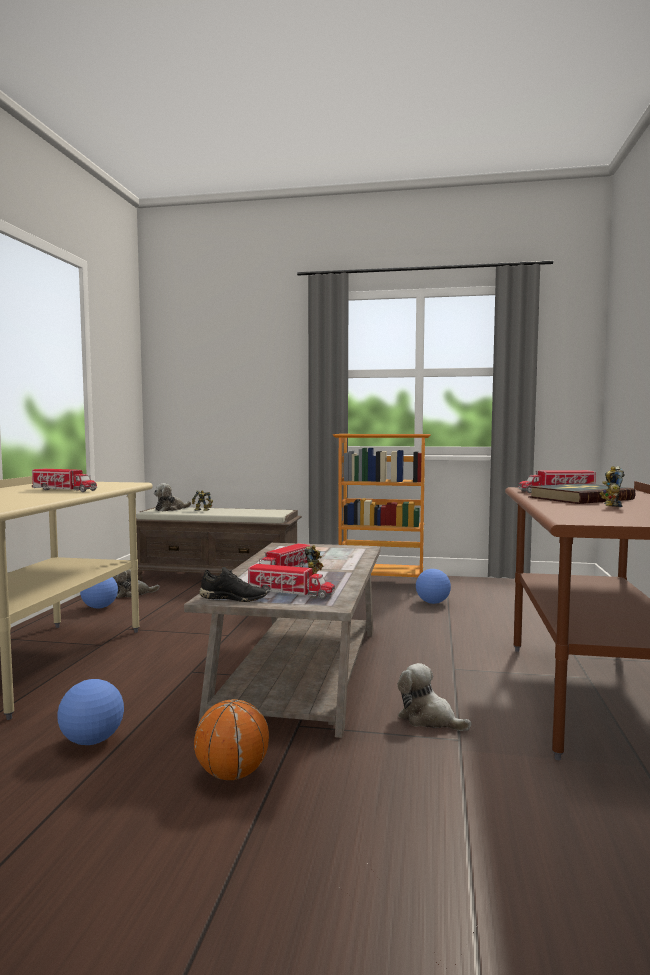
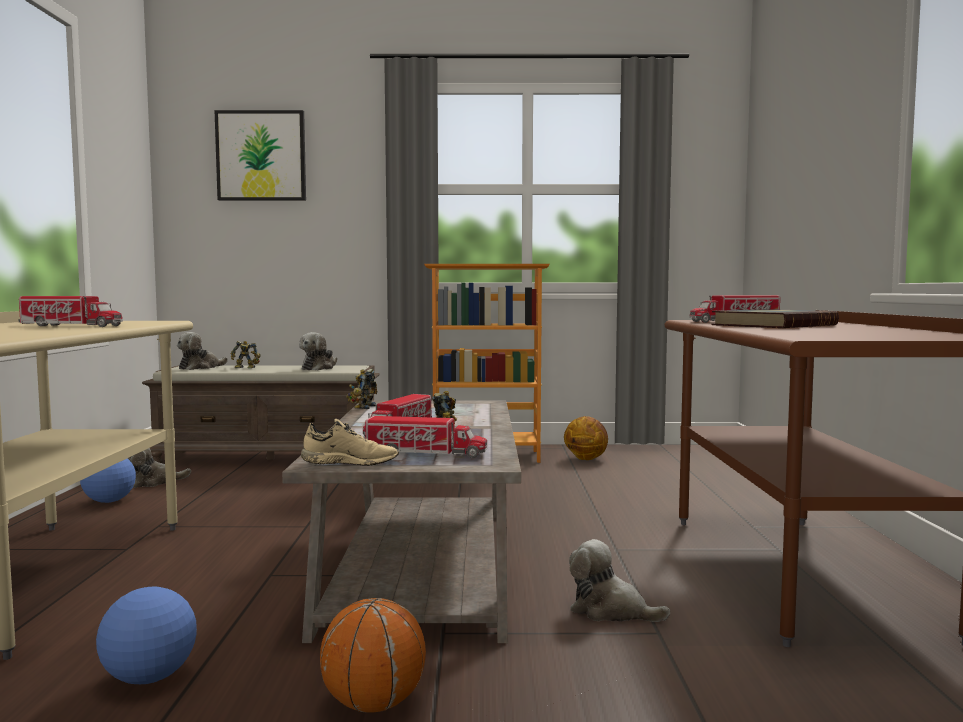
camera: 10 degrees left, 0 degrees up
(218, 351) = (261, 156): none -> picture
(234, 598) = (350, 462): black shoe -> beige shoe
(255, 512) = (319, 368): none -> plush toy
(432, 603) = (558, 475): football -> none
(460, 589) = (586, 459): none -> basketball
(610, 505) = (821, 328): toy robot -> toy robot (362, 407)

